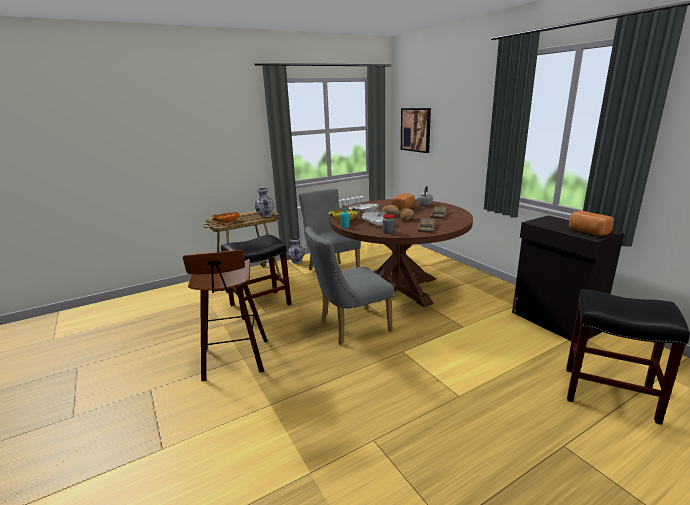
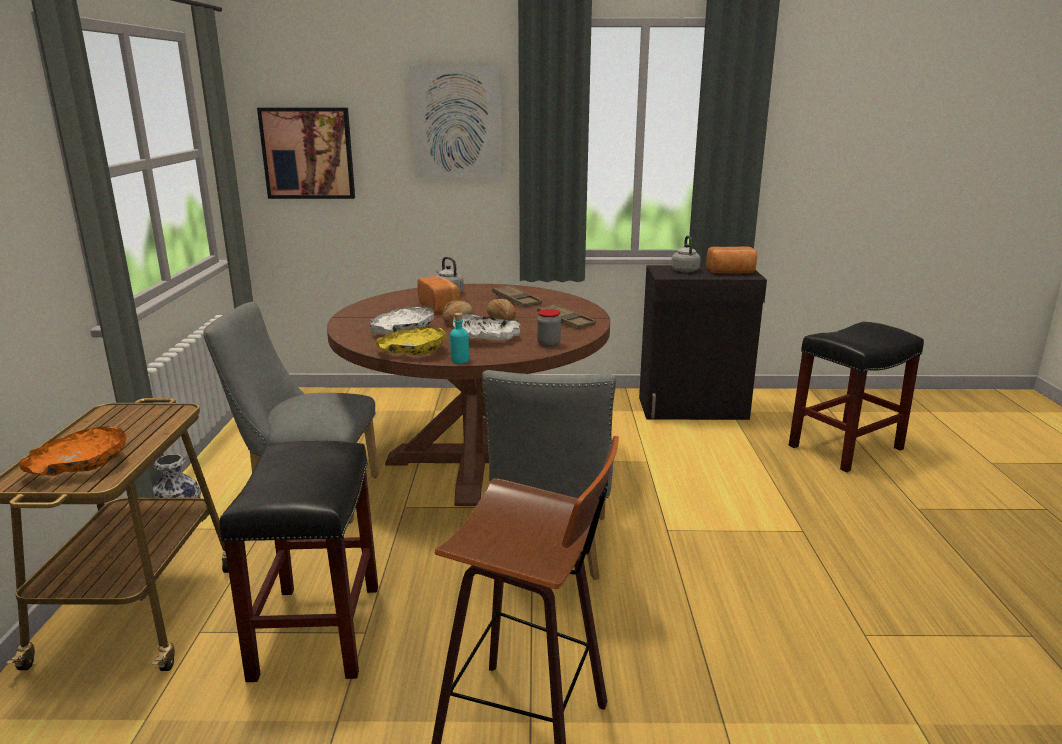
camera: 60 degrees left, 0 degrees up
(265, 216) = (153, 414): vase -> none
(471, 116) = (457, 122): none -> picture
(559, 223) = (684, 270): none -> grey kettle

